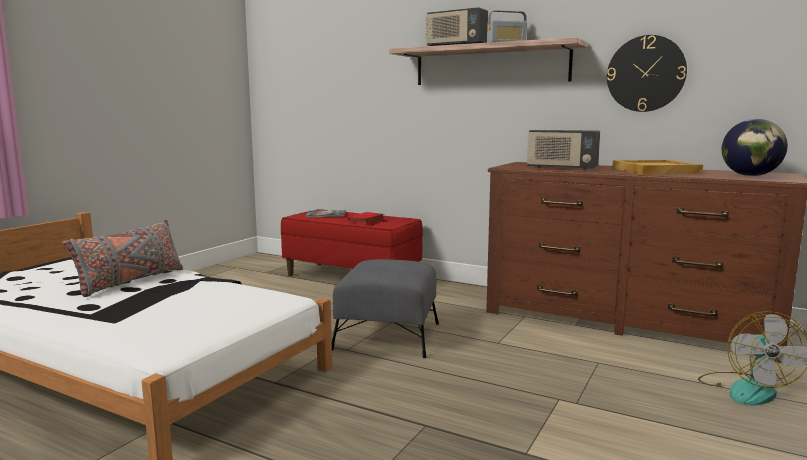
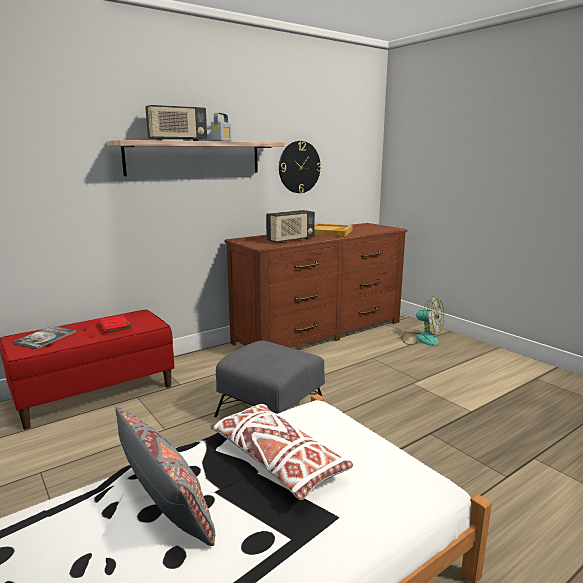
camera: 65 degrees left, 5 degrees up
(190, 298) = (278, 460): none -> white pillow
(750, 175) = (370, 228): globe -> none

